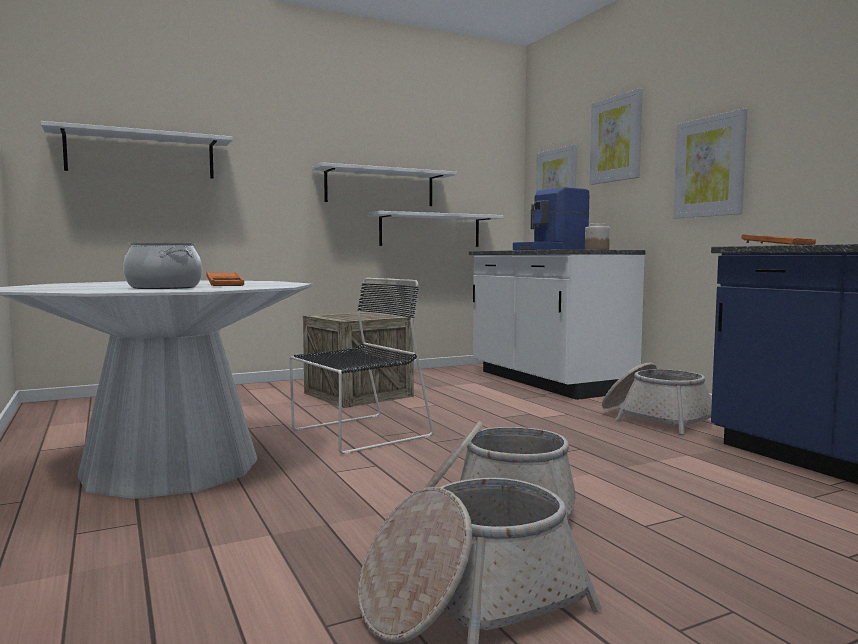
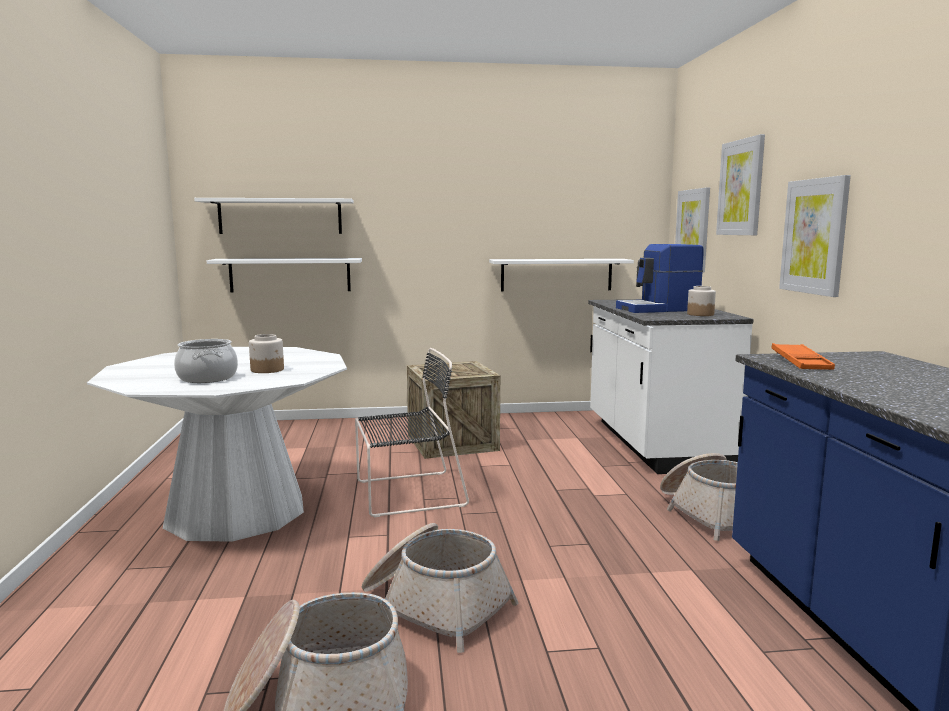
camera: 20 degrees right, 5 degrees up
(224, 285) = (267, 370): orange tray -> jar
(380, 187) = (502, 234): white shelf -> white shelf (290, 275)

